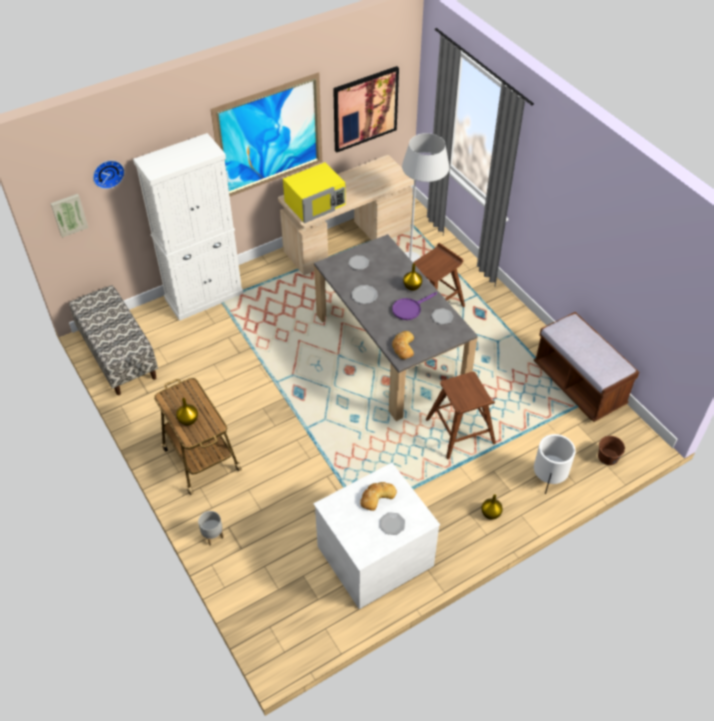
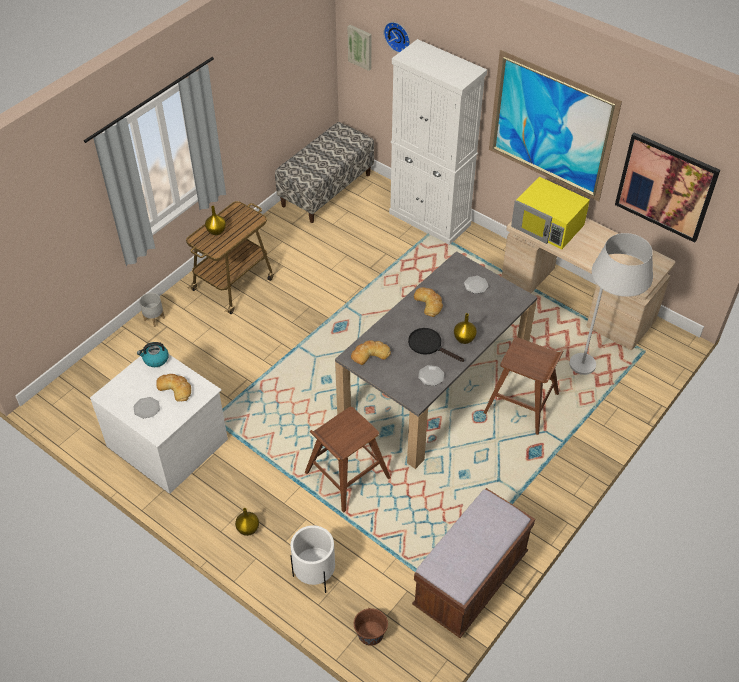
camera: 70 degrees right, 0 degrees up
(334, 505) = (155, 359): none -> kettle
(364, 295) = (429, 303): plate -> bread
(409, 308) = (429, 345): purple frying pan -> black frying pan

